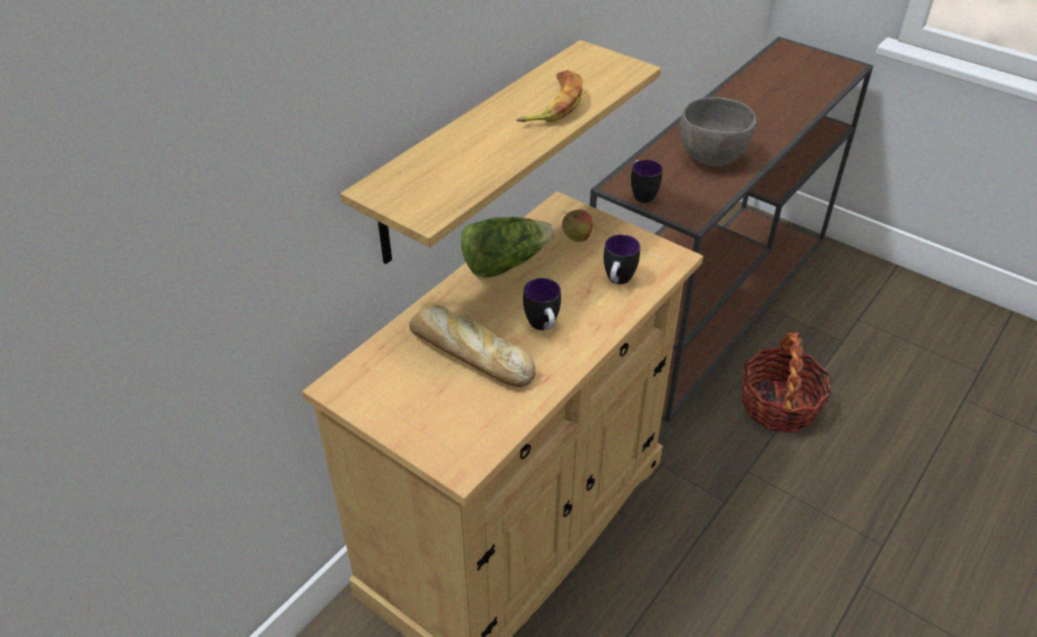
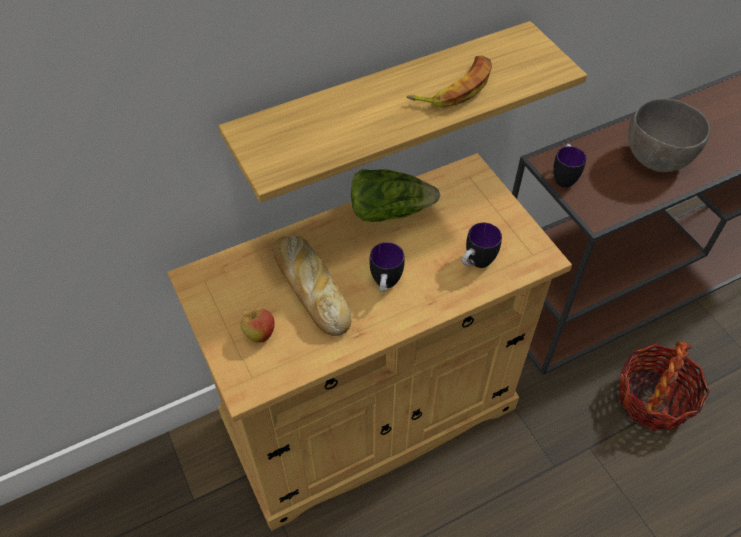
camera: 25 degrees right, 10 degrees up
(576, 238) = (465, 207): apple -> apple (259, 334)

